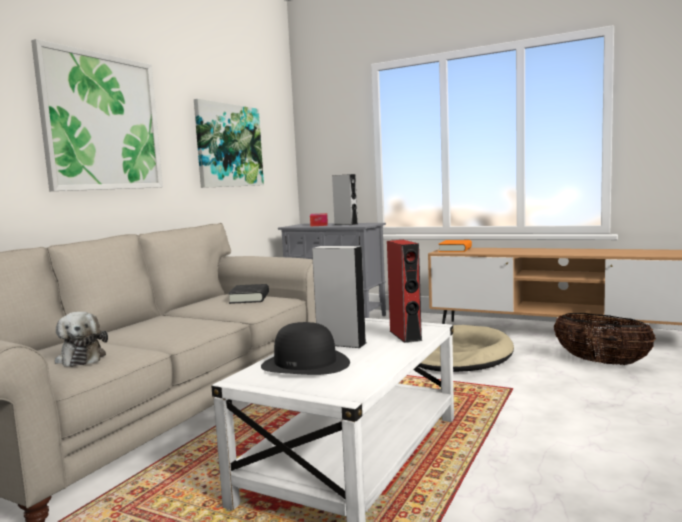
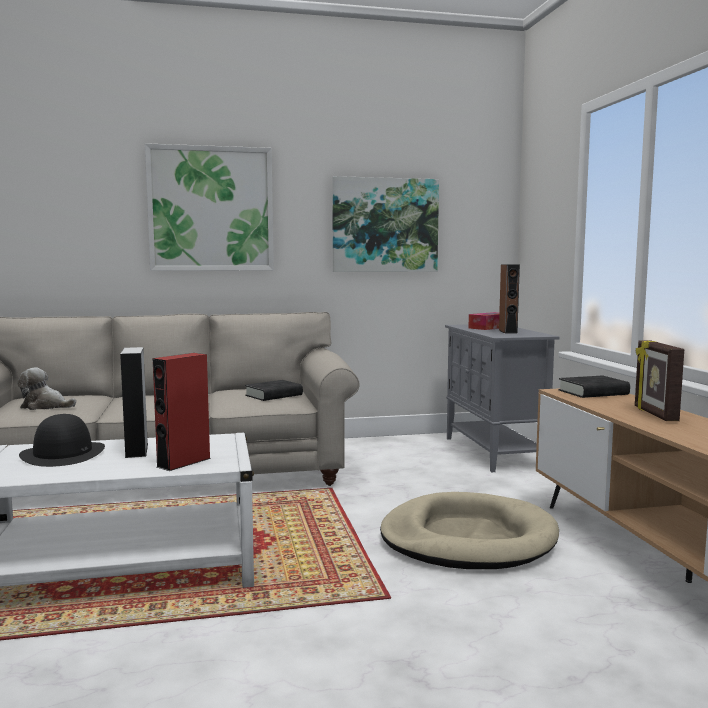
camera: 50 degrees right, 0 degrees up
(81, 358) = (45, 406): plush toy -> plush toy turned 75 degrees clockwise
(346, 224) = (507, 331): grey speaker -> brown speaker
(455, 249) = (593, 392): orange book -> black book
(518, 250) = (654, 414): none -> picture frame
(601, 362) = (603, 640): basket -> none

